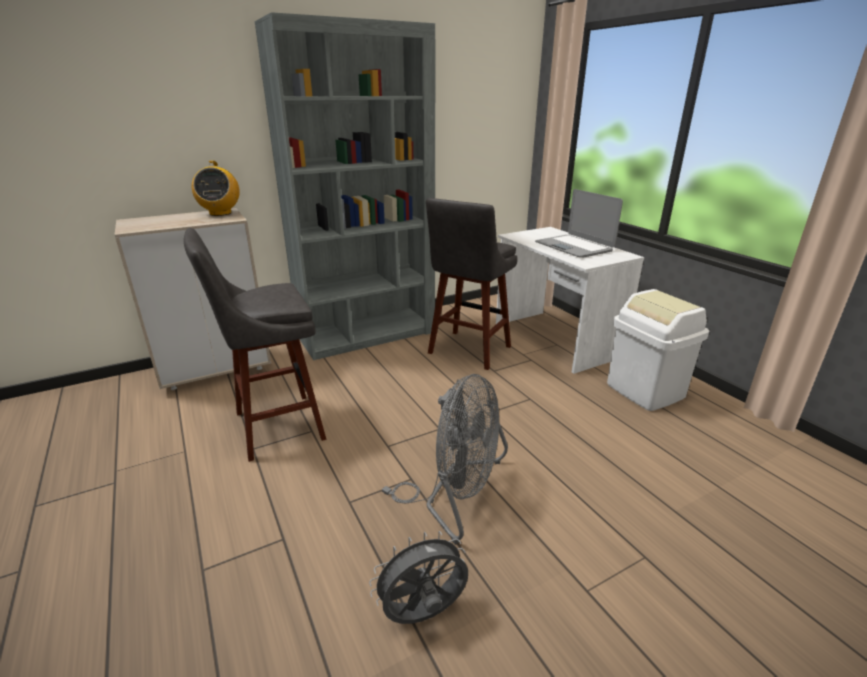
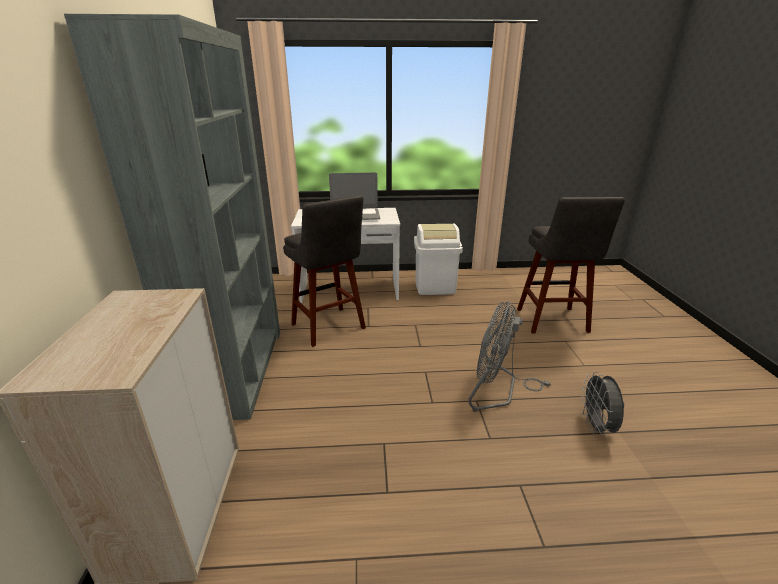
camera: 65 degrees left, 0 degrees up
(220, 213) = (131, 301): radio -> none
(274, 426) = (359, 469): grey stool -> grey stool (552, 322)
(454, 494) = (499, 386): grey fan -> grey fan turned 120 degrees counterclockwise

